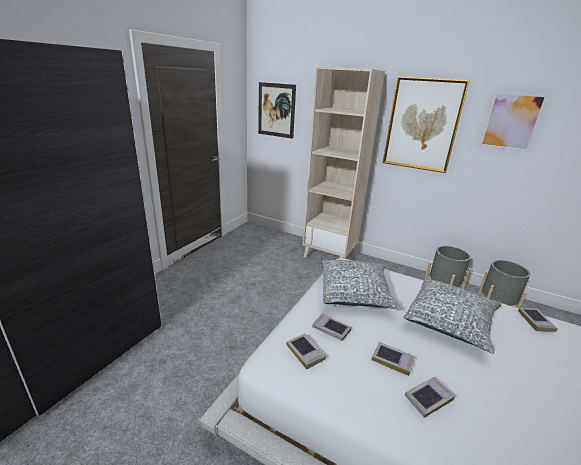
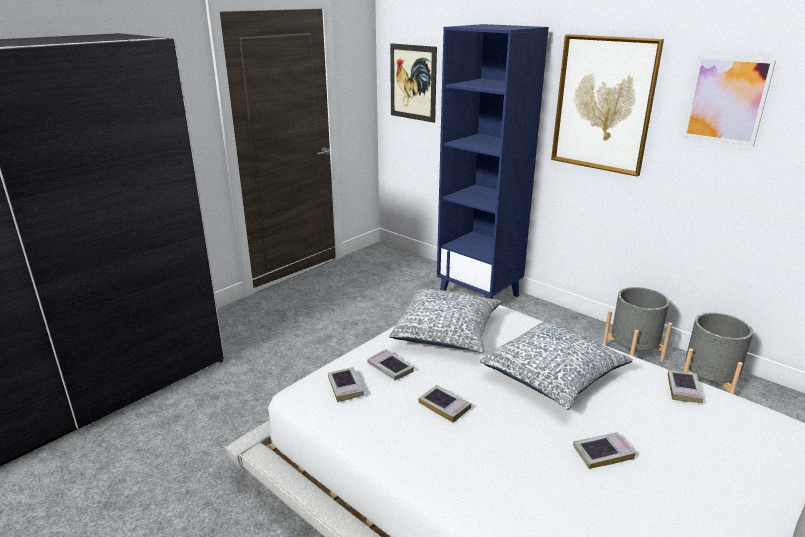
camera: 15 degrees right, 0 degrees up
(330, 255) = (480, 294): beige bookcase -> blue bookcase
(428, 398) = (461, 446): book -> book (603, 453)

